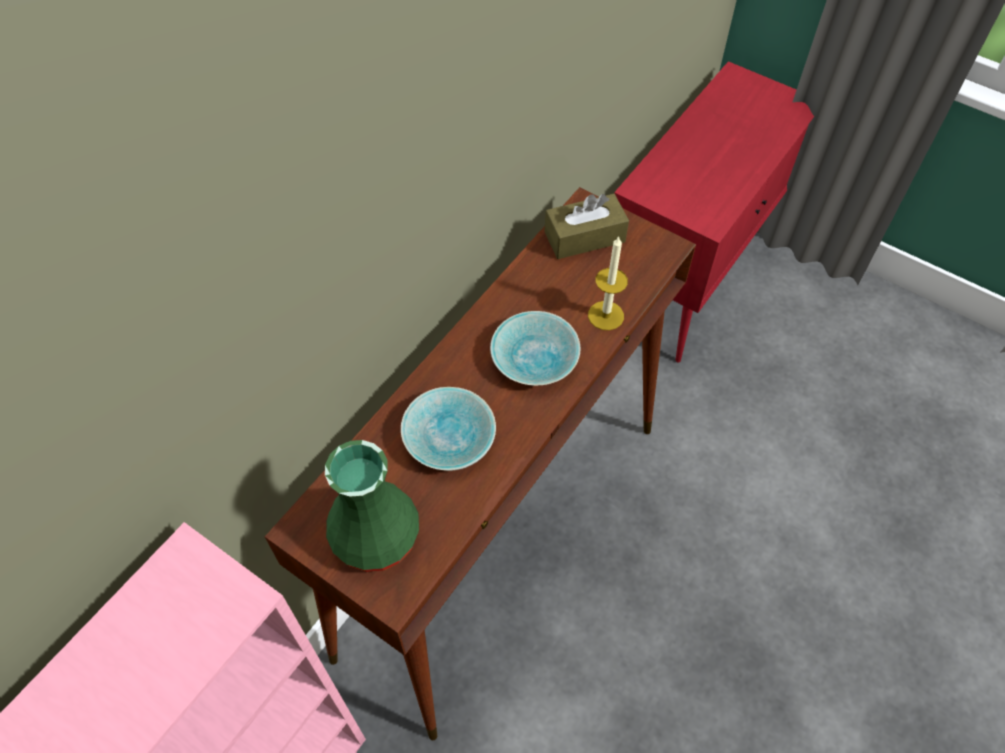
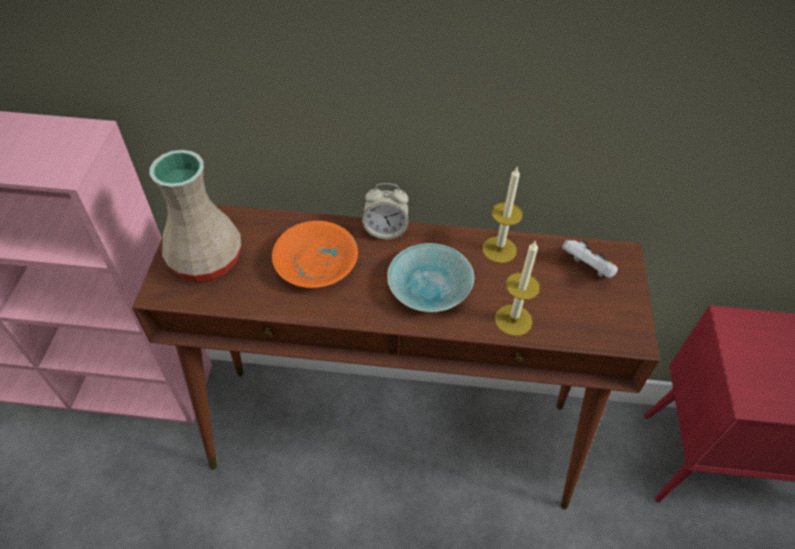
camera: 60 degrees right, 5 degrees down
(375, 538) = (204, 259): green vase -> beige vase
(443, 360) = (385, 230): none -> alarm clock
(451, 435) = (319, 265): turquoise bowl -> orange bowl
(524, 285) = (499, 249): none -> candle
(584, 237) = (587, 269): brown tissue box -> white game controller

